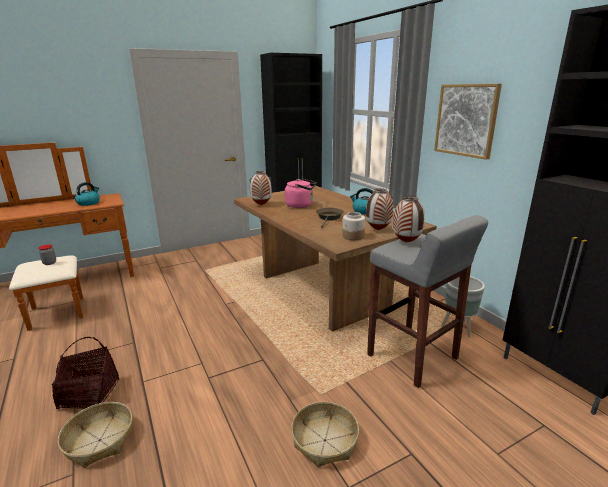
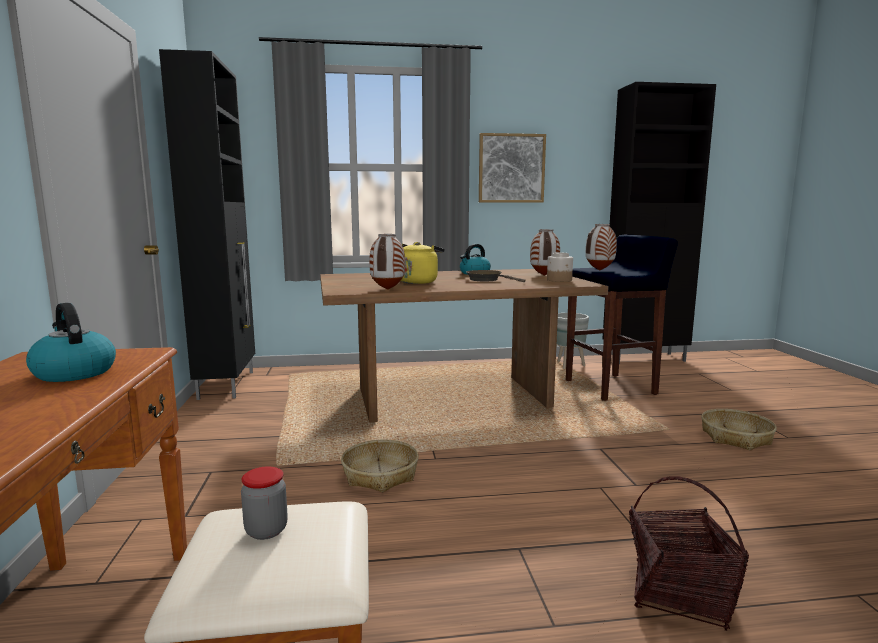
camera: 70 degrees left, 10 degrees down
(99, 440) = (784, 574): basket -> basket (380, 475)
(301, 205) = (418, 282): pink kettle -> yellow kettle
(413, 357) = (611, 387): grey stool -> blue stool

